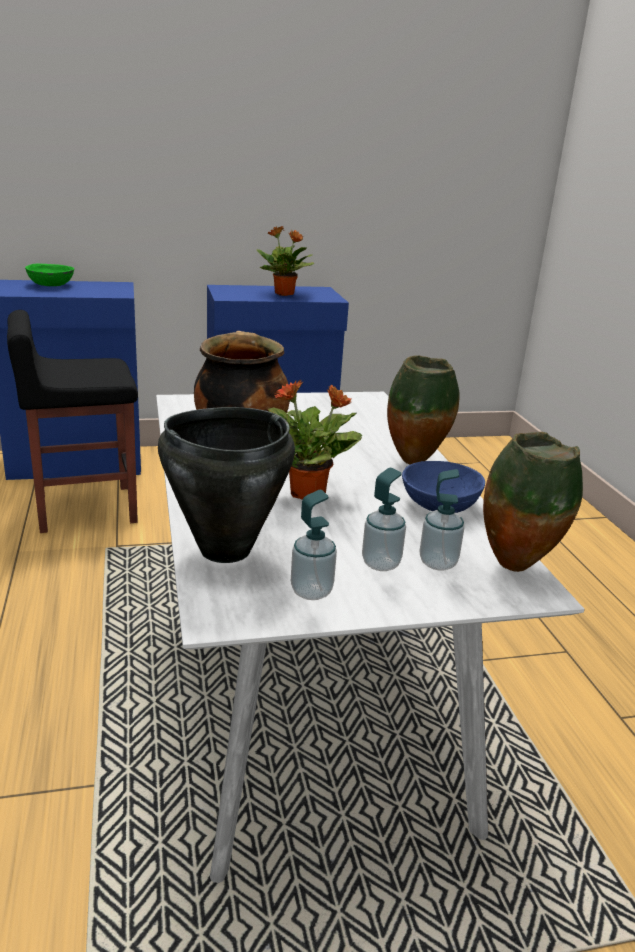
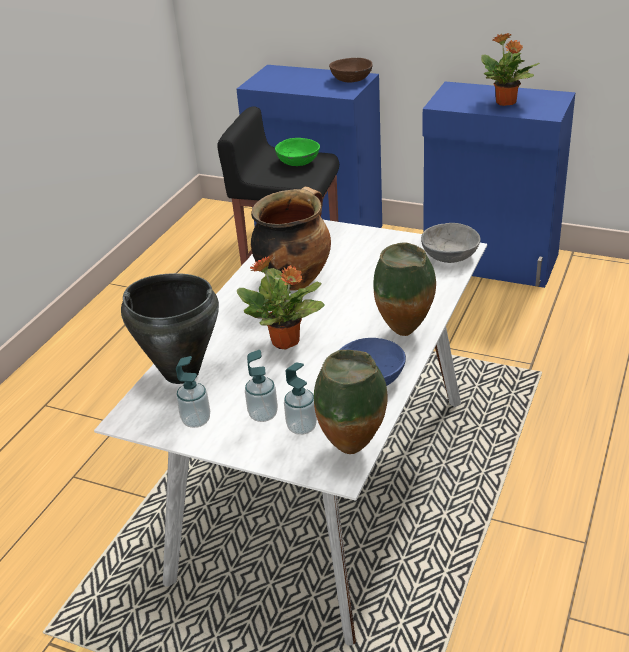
camera: 40 degrees right, 10 degrees up
(50, 285) = (302, 75): green bowl -> green bowl (297, 162)
(111, 286) = (351, 80): none -> brown bowl
(365, 403) = (449, 256): none -> grey bowl

